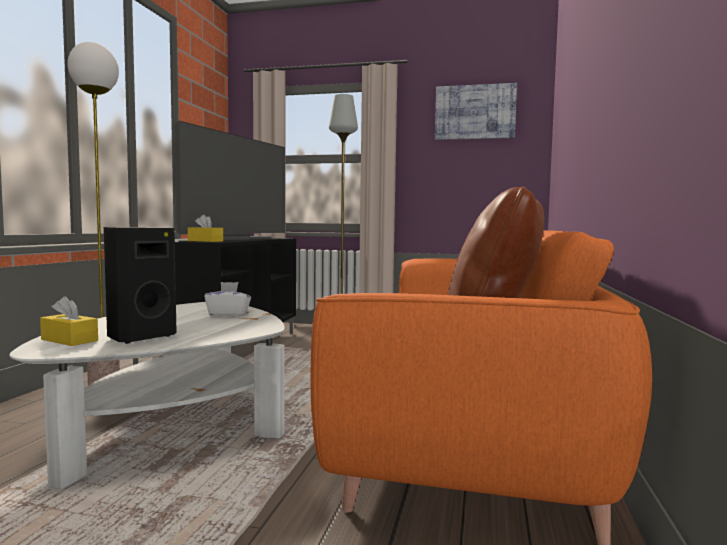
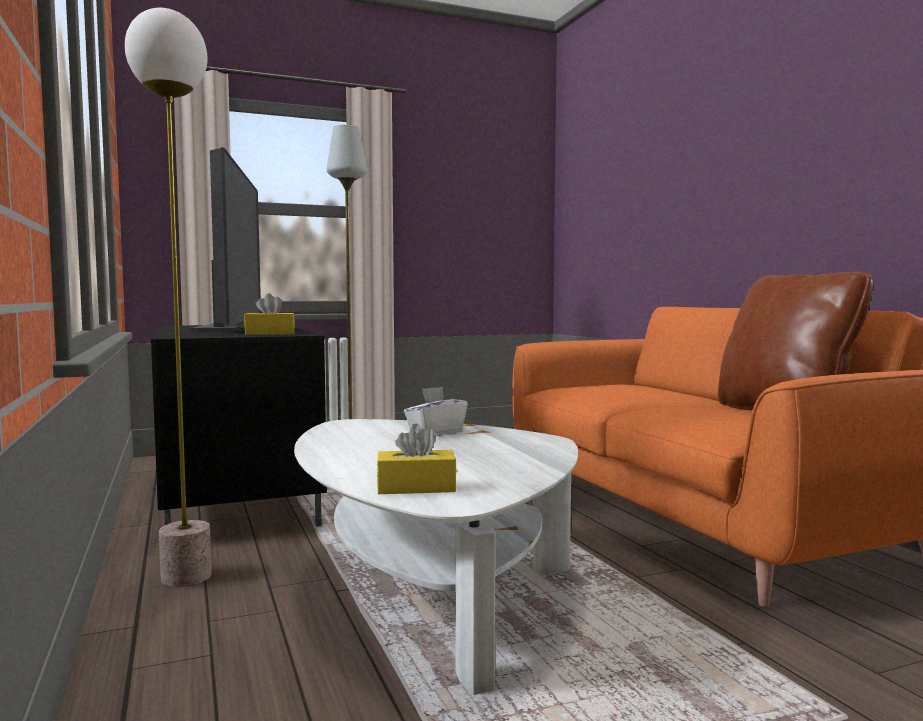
camera: 35 degrees left, 0 degrees up
(140, 337) = (475, 469): black speaker -> none
(475, 112) = (477, 165): picture -> none

